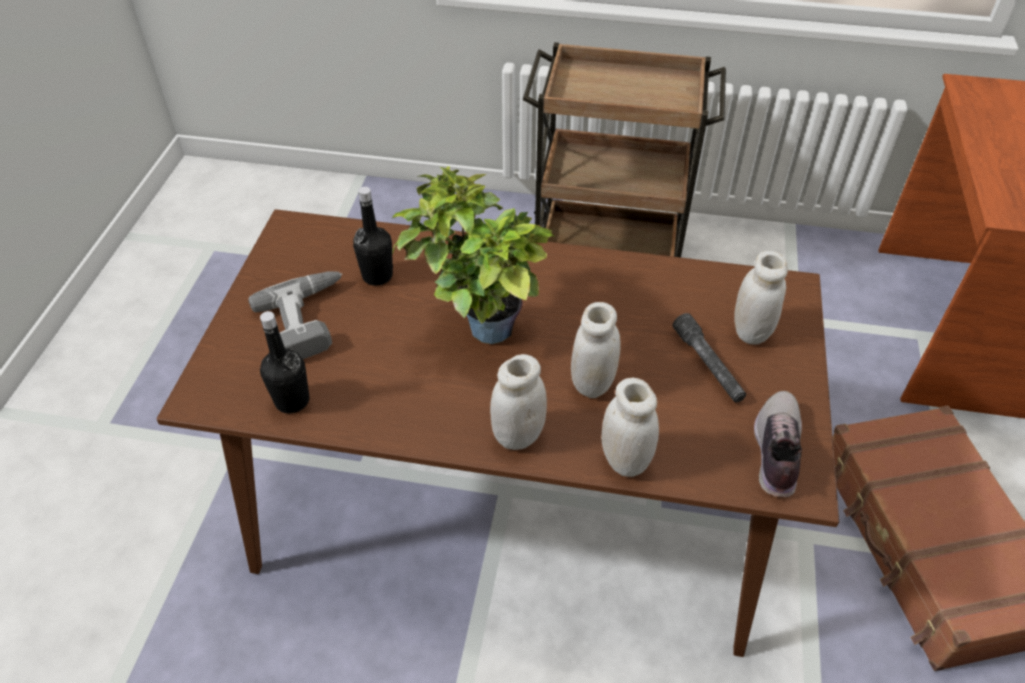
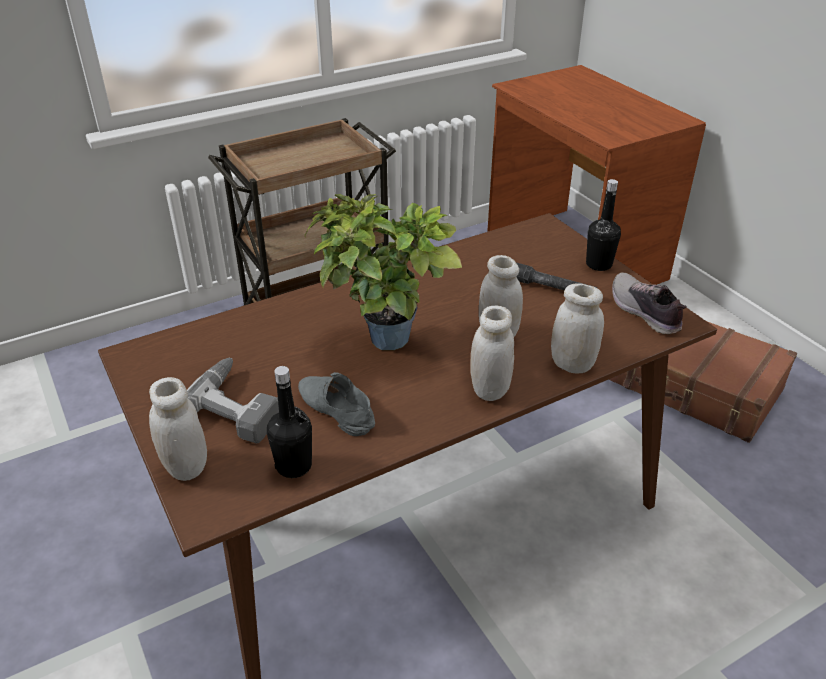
camera: 40 degrees left, 10 degrees down
(374, 370) = (334, 409): none -> grey shoe
(377, 276) = (256, 350): black bottle -> black bottle (598, 264)
(751, 331) = (552, 259): white jar -> white jar (186, 467)

